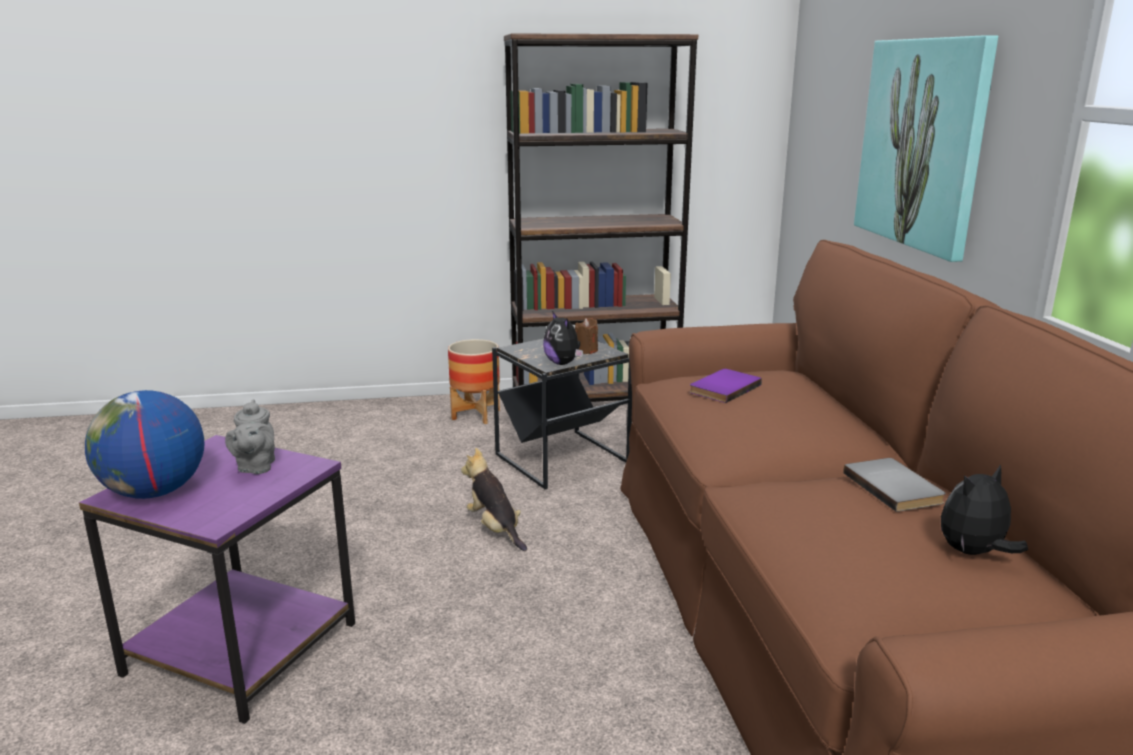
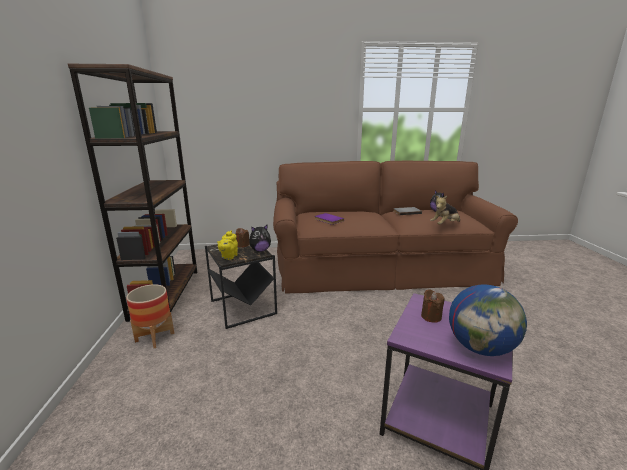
camera: 85 degrees left, 0 degrees up
(255, 467) = (431, 316): grey teapot -> brown candle
(495, 529) = (314, 330): plush toy -> plush toy (445, 225)
(530, 348) = (228, 257): none -> yellow teapot
(922, 144) = (285, 125): picture -> none

